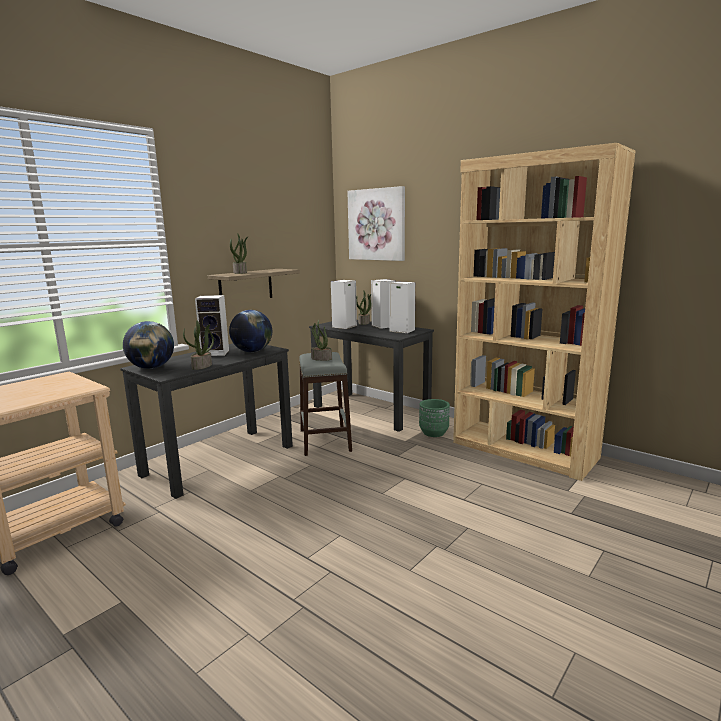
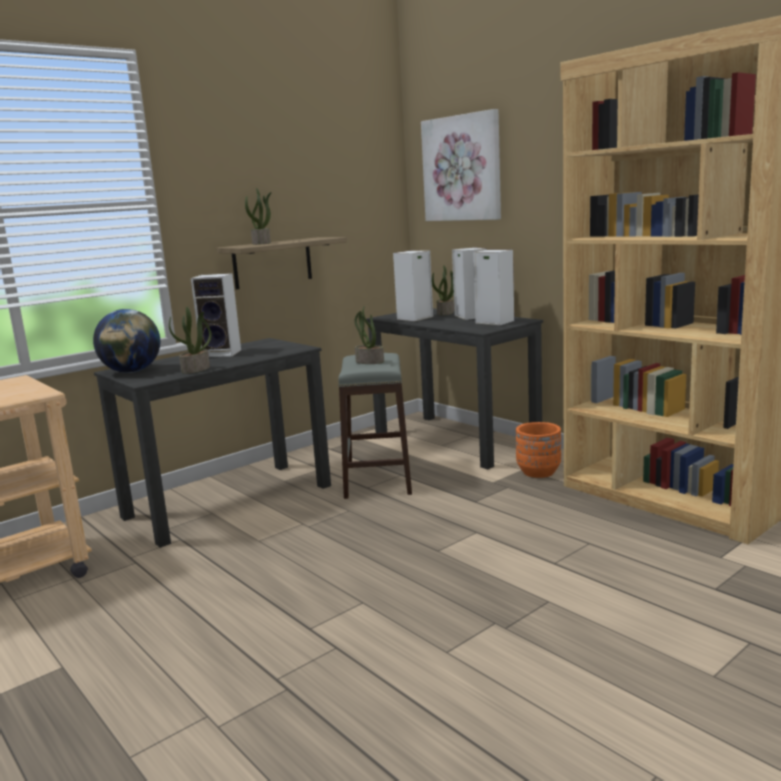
camera: 10 degrees right, 0 degrees up
(252, 351) = (271, 351): globe -> none
(434, 433) = (538, 472): green planter -> orange planter

